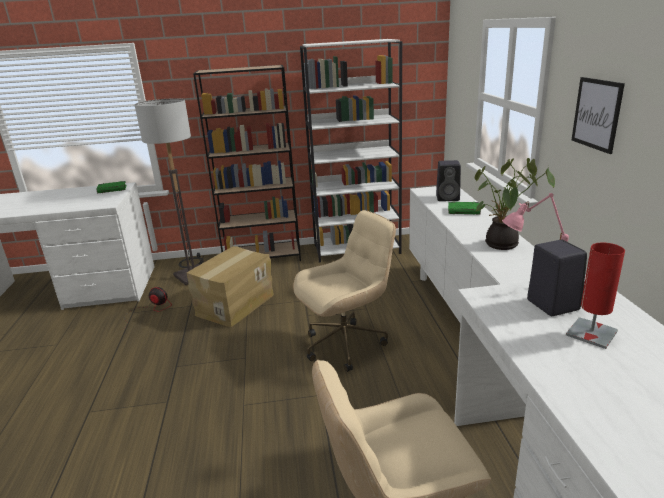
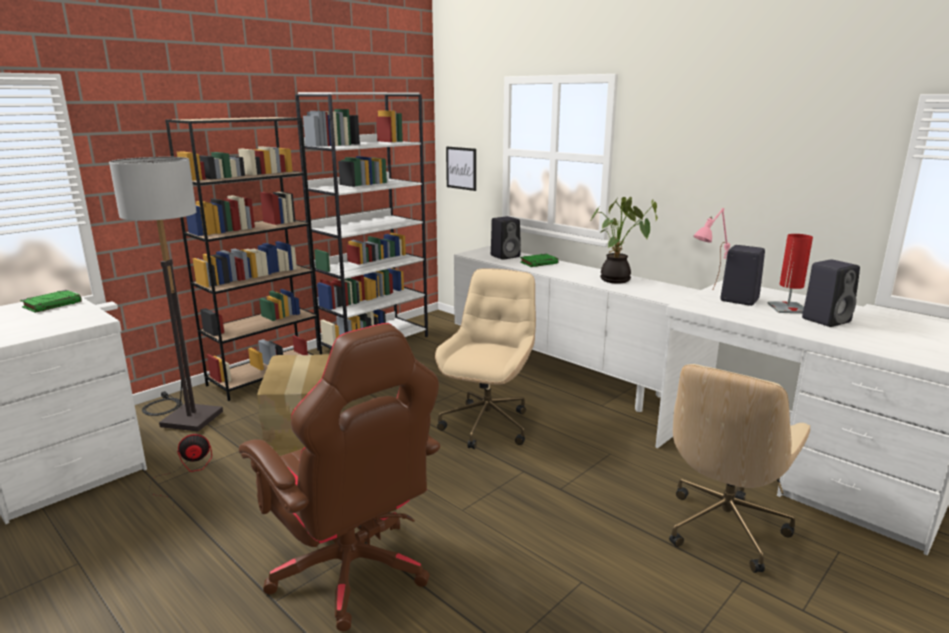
camera: 40 degrees left, 5 degrees down
(139, 412) = (349, 569): none -> brown office chair
(596, 114) = (686, 152): picture -> picture (461, 168)
(610, 365) = (826, 320): none -> black speaker

